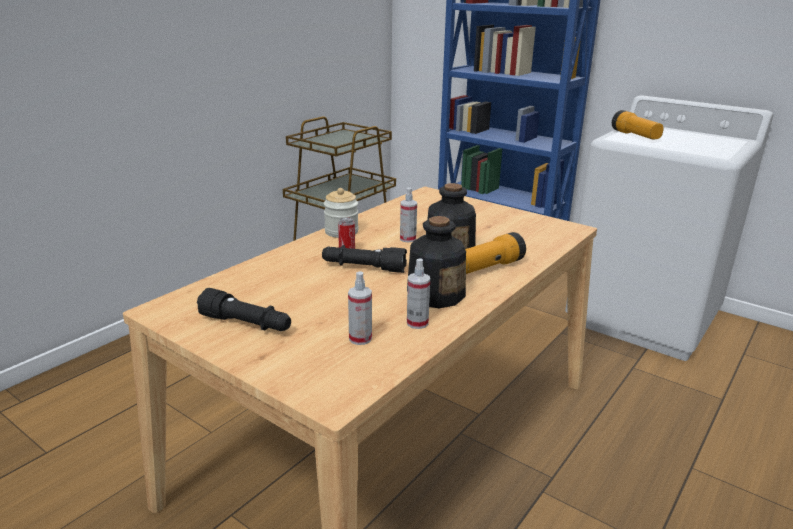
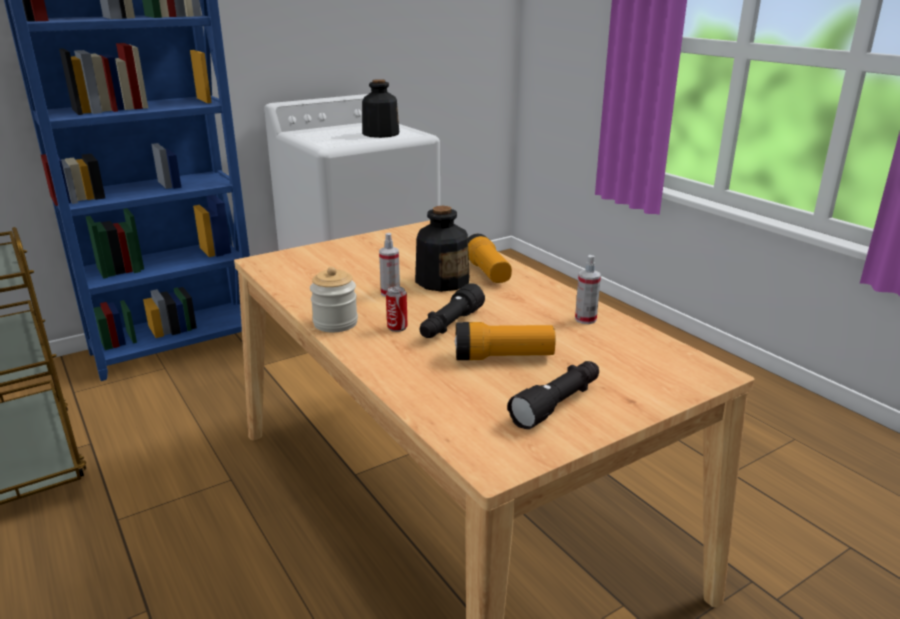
camera: 70 degrees left, 0 degrees up
(360, 338) = (607, 348): spray bottle -> none
(435, 294) = (532, 303): bottle -> bottle (380, 134)
(635, 136) = (330, 139): flashlight -> flashlight (503, 357)

